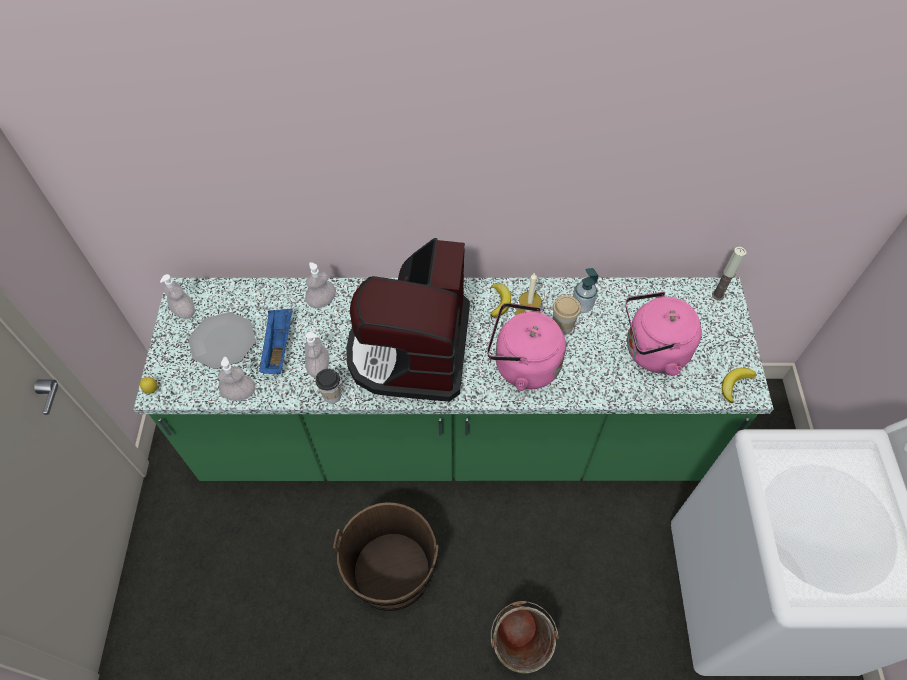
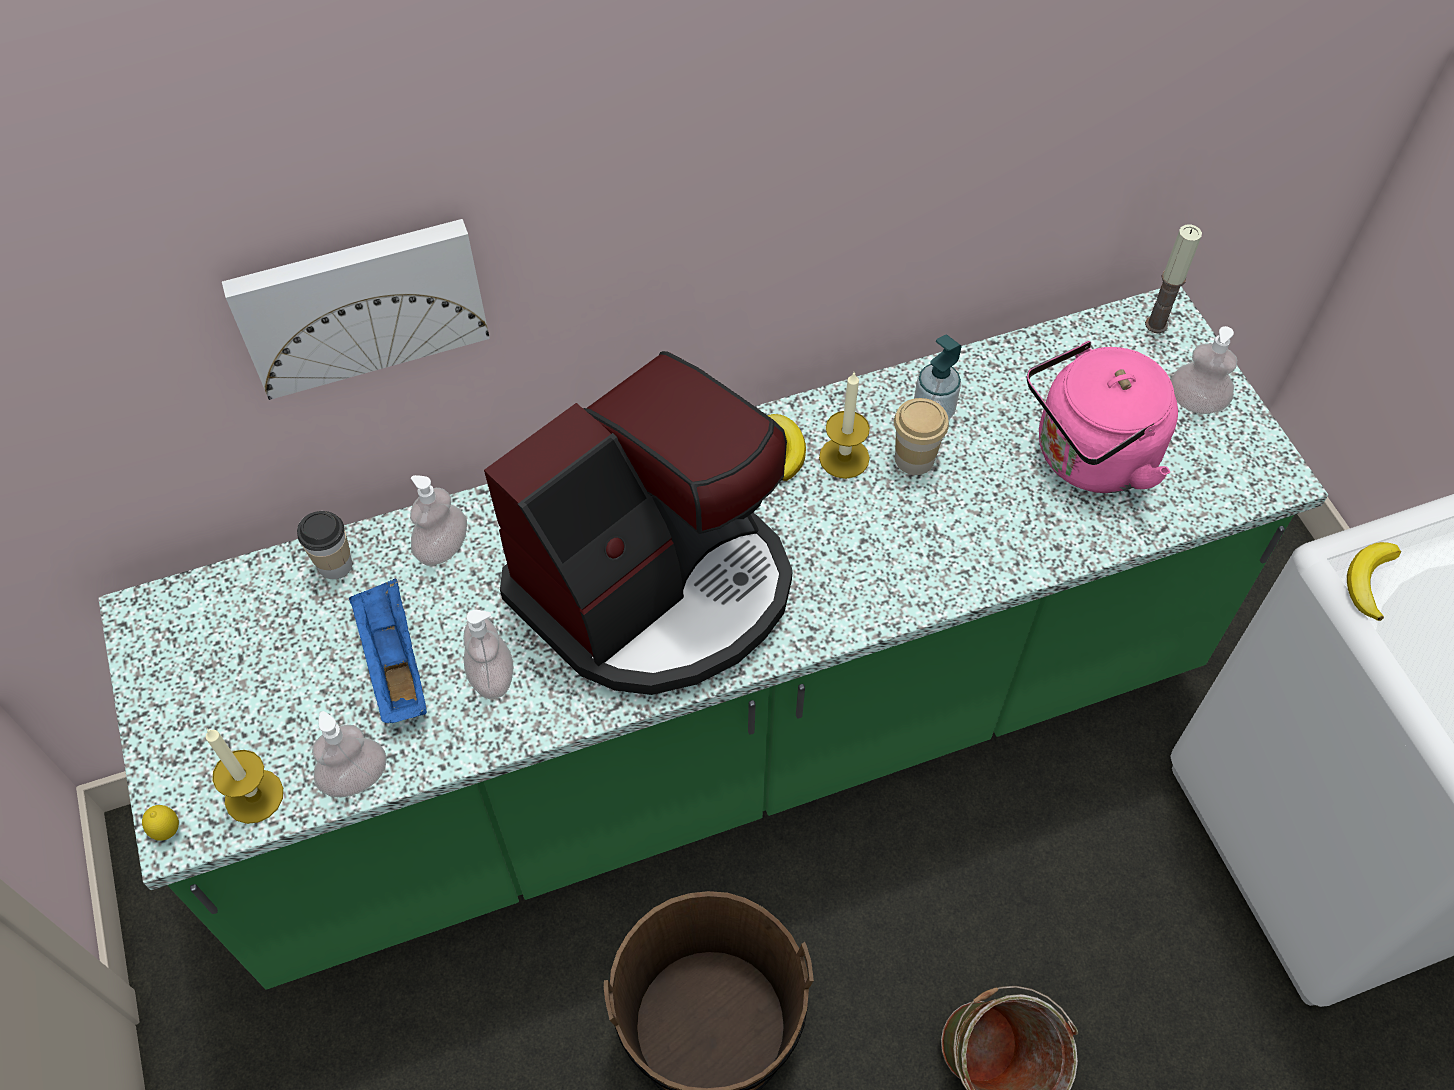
camera: 20 degrees left, 0 degrees up
(184, 311) = (166, 652): soap dispenser -> soap dispenser (1195, 402)
(194, 387) = (254, 796): none -> candle
(223, 341) = (274, 688): plate -> none
(299, 173) = (360, 303): none -> picture
(332, 395) = (542, 722): cup -> cup (335, 565)
(411, 349) = (656, 586): coffee machine -> coffee machine turned 120 degrees counterclockwise
(522, 365) = (873, 552): pink kettle -> none
(735, 384) = (1249, 472): banana -> banana (1369, 581)

